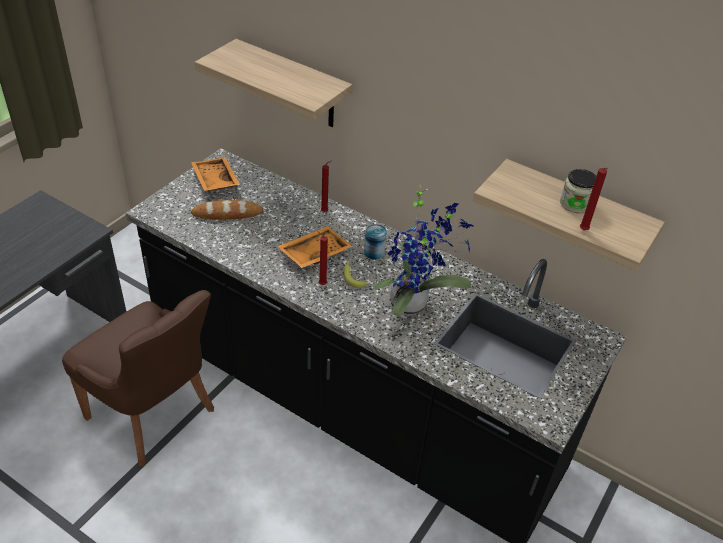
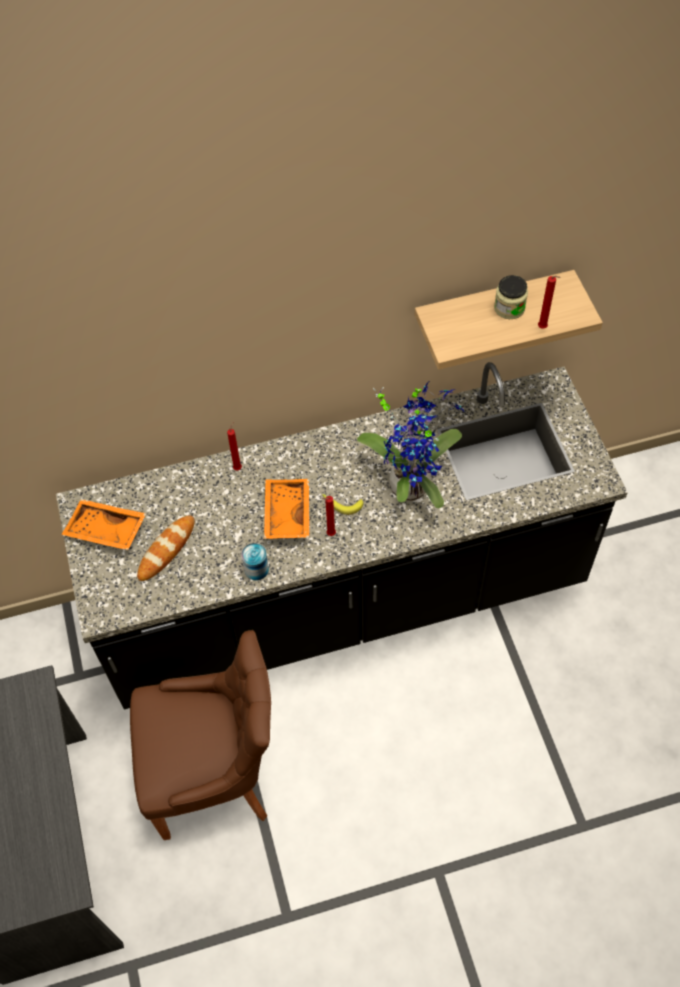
camera: 45 degrees left, 15 degrees up
(292, 85) = (140, 384): shelf -> none
(374, 252) = (326, 467): can -> can (256, 569)

